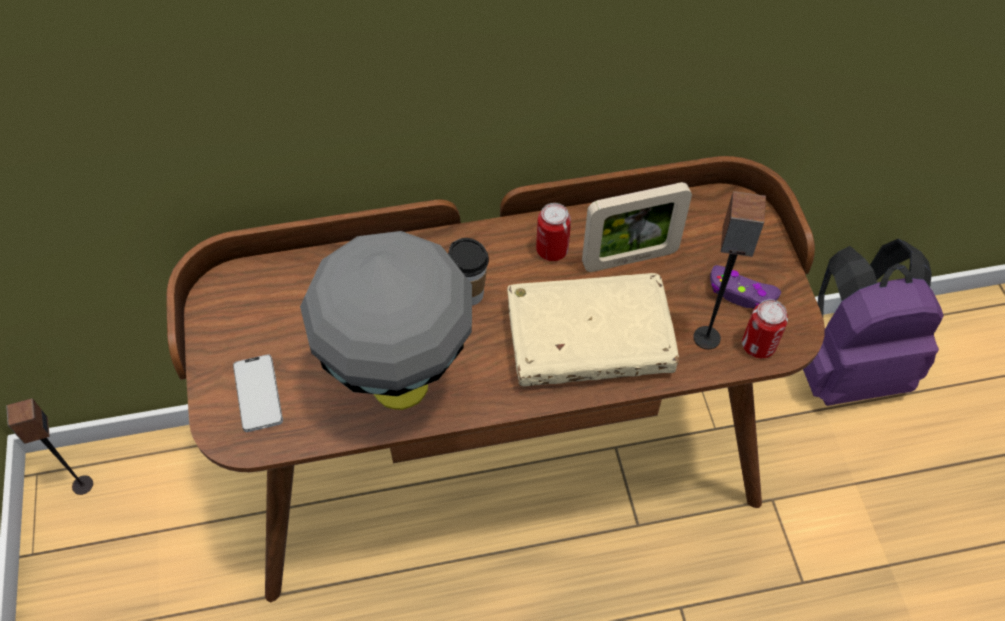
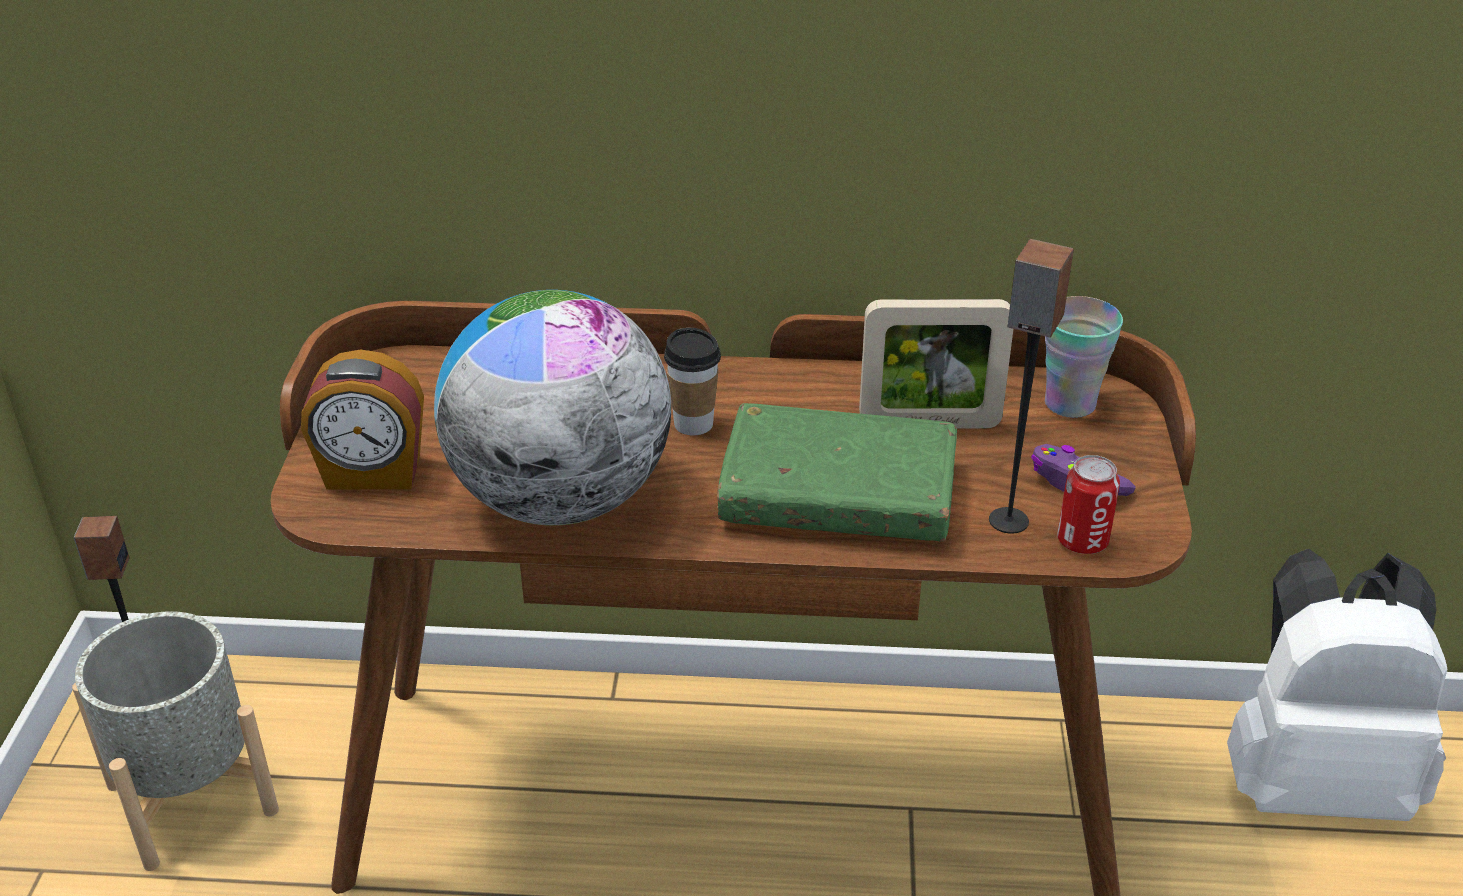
camera: 15 degrees right, 20 degrees down
(144, 556) = (191, 798): none -> grey planter
(258, 394) = (373, 473): phone -> alarm clock
(401, 387) = (560, 499): grey table lamp -> globe
(552, 250) = (824, 399): can -> none
(589, 340) = (838, 495): beige book -> green book
(717, 219) = (1070, 404): none -> cup
(848, 369) = (1312, 781): purple backpack -> white backpack

